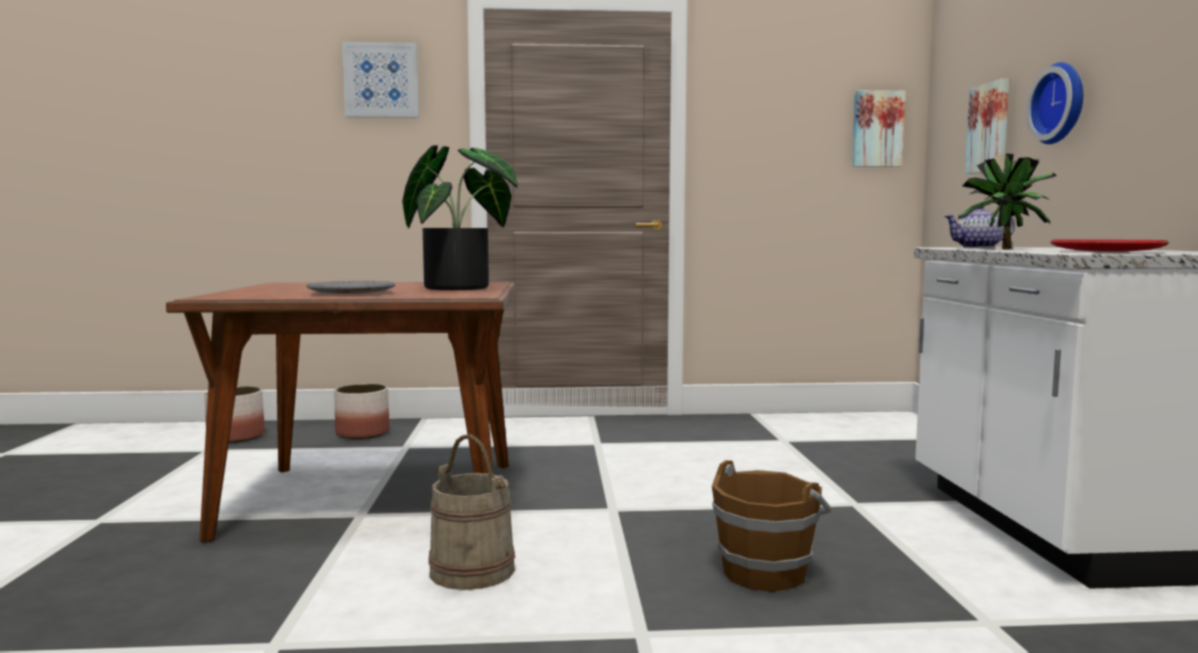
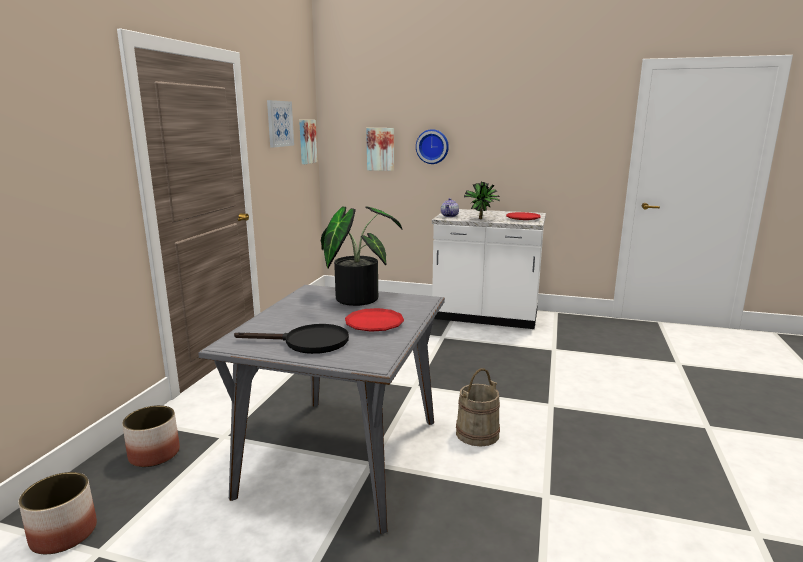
camera: 70 degrees left, 10 degrees up
(282, 289) = (307, 343): none -> black frying pan
(351, 293) = (374, 324): grey plate -> red plate
(374, 499) = (342, 457): brown dining table -> grey dining table
(381, 80) = (63, 115): picture -> picture (279, 123)
(765, 572) = (504, 370): brown bucket -> none

